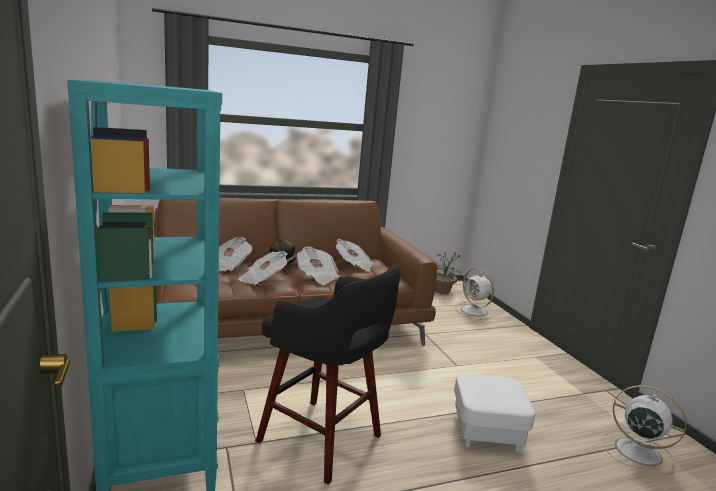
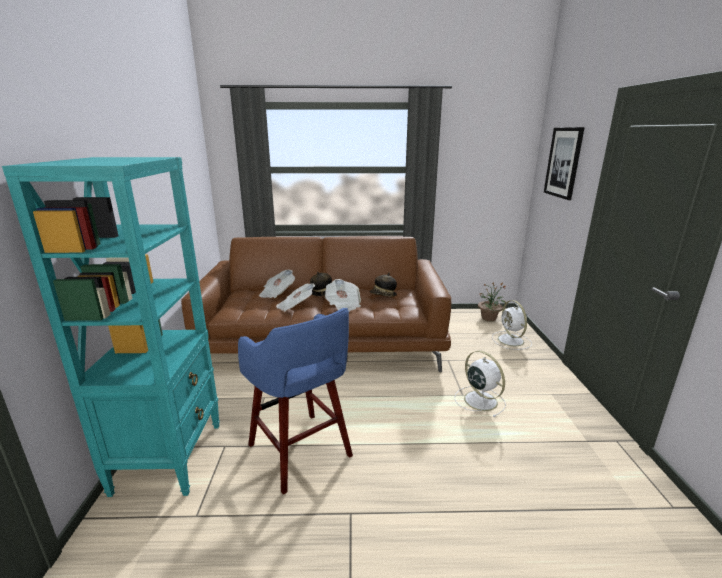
camera: 20 degrees right, 5 degrees up
(323, 440) = (301, 452): black stool -> blue stool
(354, 265) = (383, 295): newspaper -> hat
(486, 432) = (455, 468): white ottoman -> none
(520, 130) = (563, 162): none -> picture
(635, 450) = (617, 517): white fan -> white fan (479, 400)

